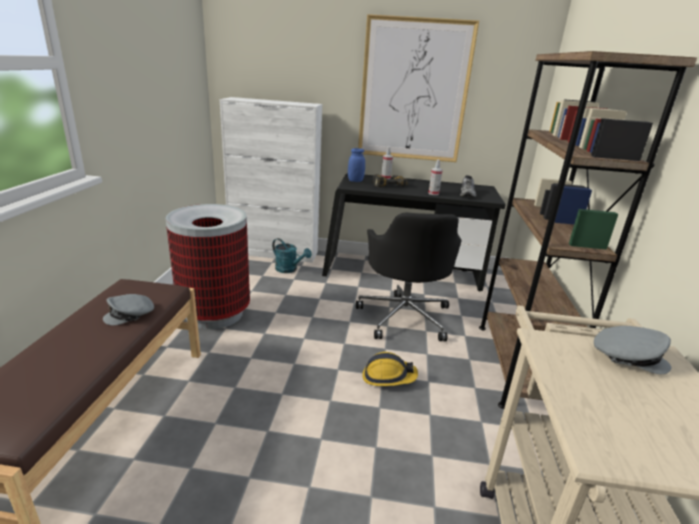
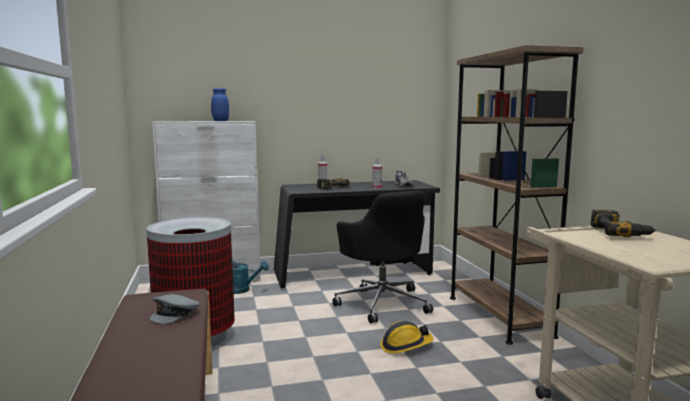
camera: 20 degrees left, 15 degrees down
(355, 181) = (299, 188): blue jar -> blue jar (220, 121)
(414, 91) = (337, 104): picture -> none
(627, 356) = (621, 232): grey cap -> power drill

